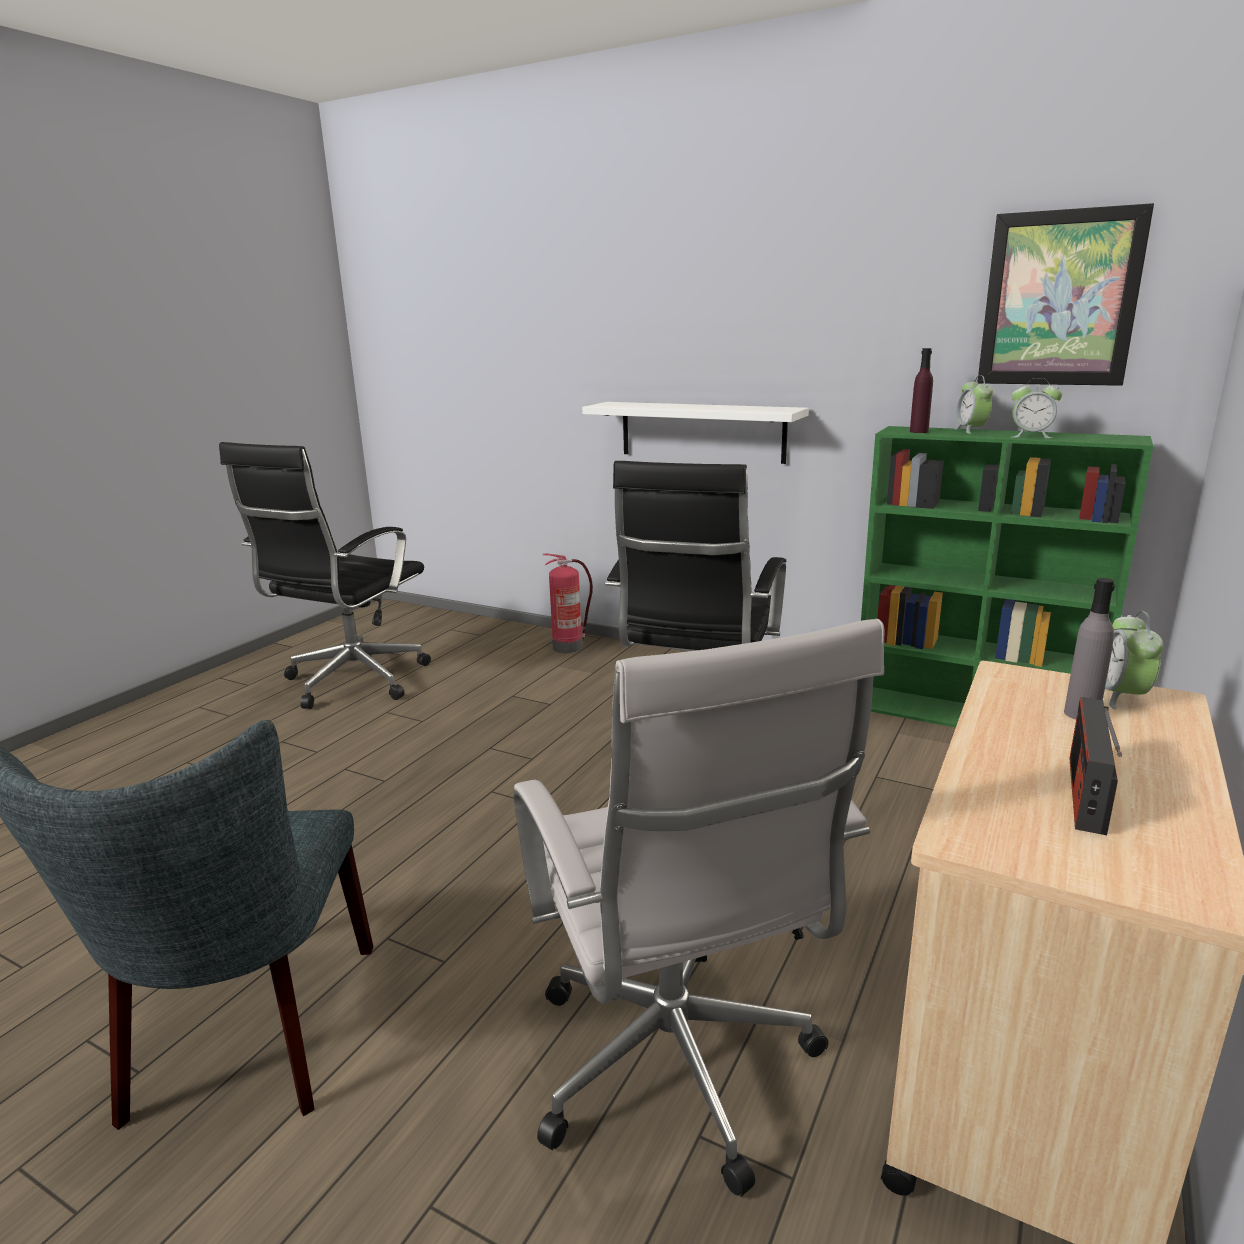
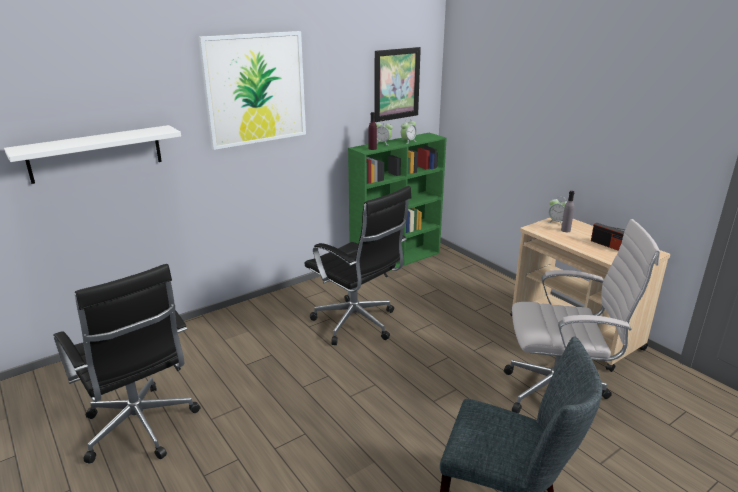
camera: 65 degrees left, 5 degrees up
(569, 647) = (202, 329): fire extinguisher -> none
(701, 431) = (255, 171): white shelf -> white shelf (96, 154)
(715, 285) = (255, 89): none -> picture

